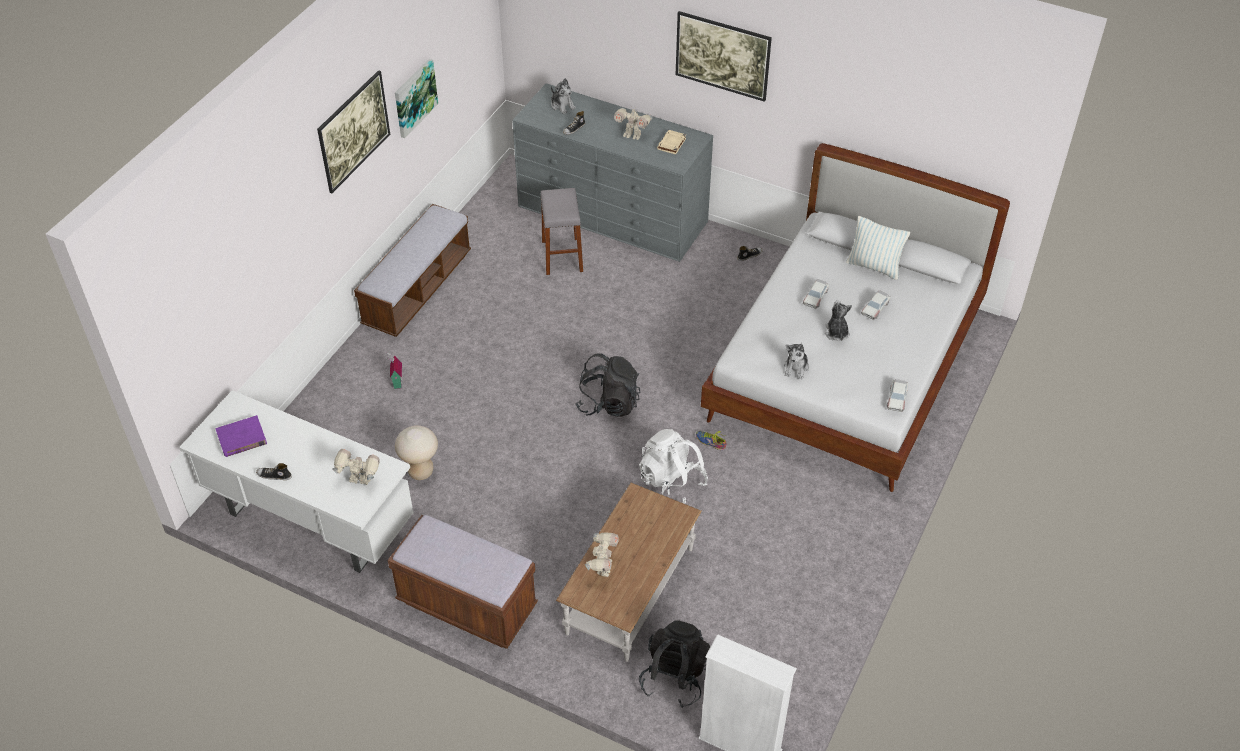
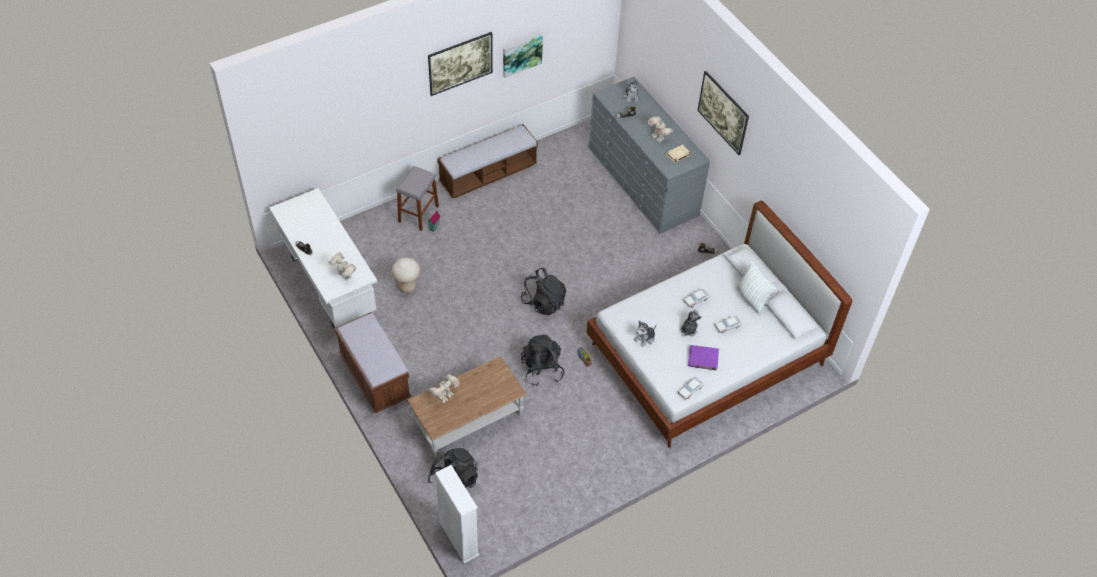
camera: 30 degrees right, 5 degrees up
(242, 438) = (303, 219): purple book -> purple book (703, 359)
(562, 256) = (589, 194): grey stool -> grey stool (418, 214)
(671, 482) = (542, 369): white backpack -> black backpack

